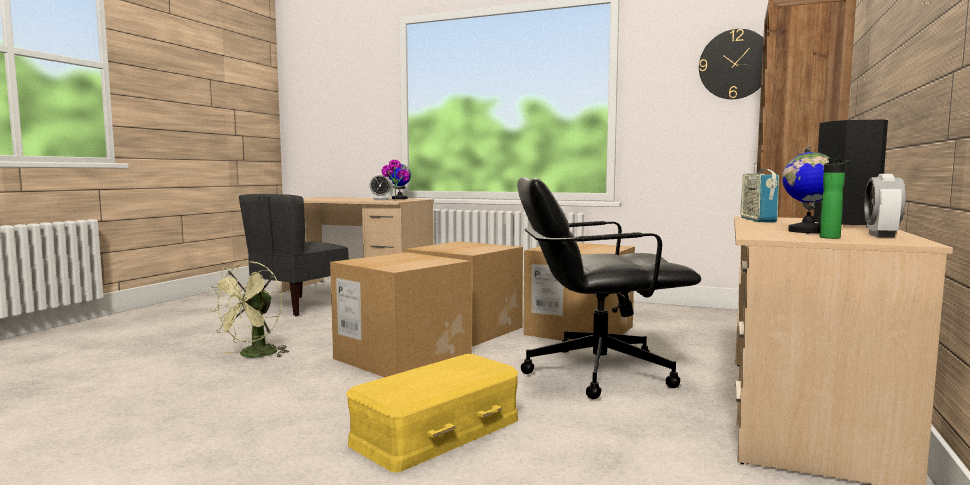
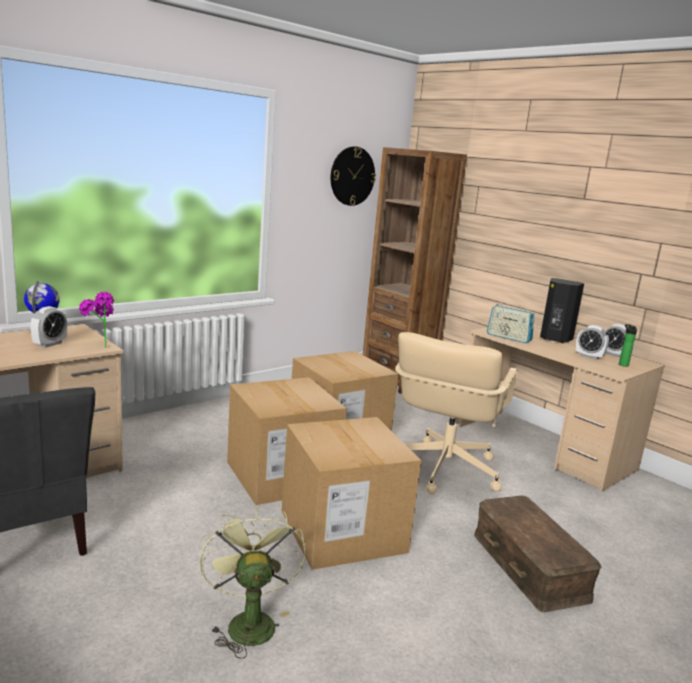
camera: 65 degrees left, 10 degrees up
(254, 355) = (248, 621): green fan -> green fan turned 150 degrees counterclockwise
(438, 432) = (530, 566): yellow storage box -> brown storage box
(596, 372) = (443, 469): black office chair -> beige office chair
(807, 231) = (589, 356): globe -> alarm clock

